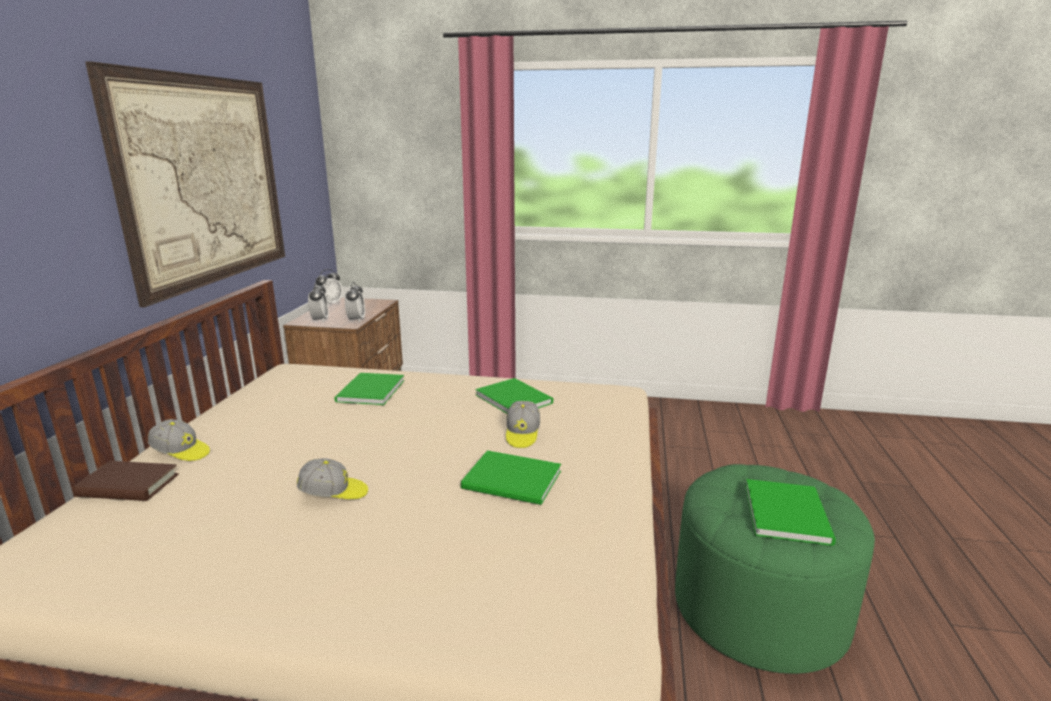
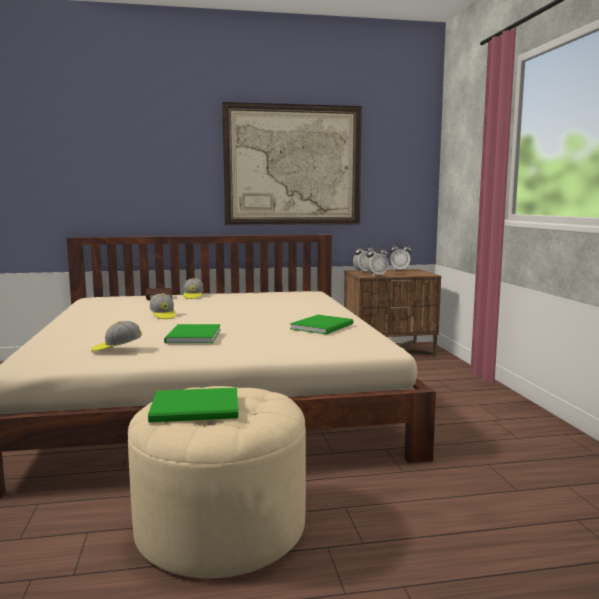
camera: 70 degrees right, 10 degrees down
(368, 391) = (294, 304): green book -> none
(522, 434) = (264, 334): cap -> cap (117, 348)
(759, 609) = (221, 527): green ottoman -> beige ottoman

